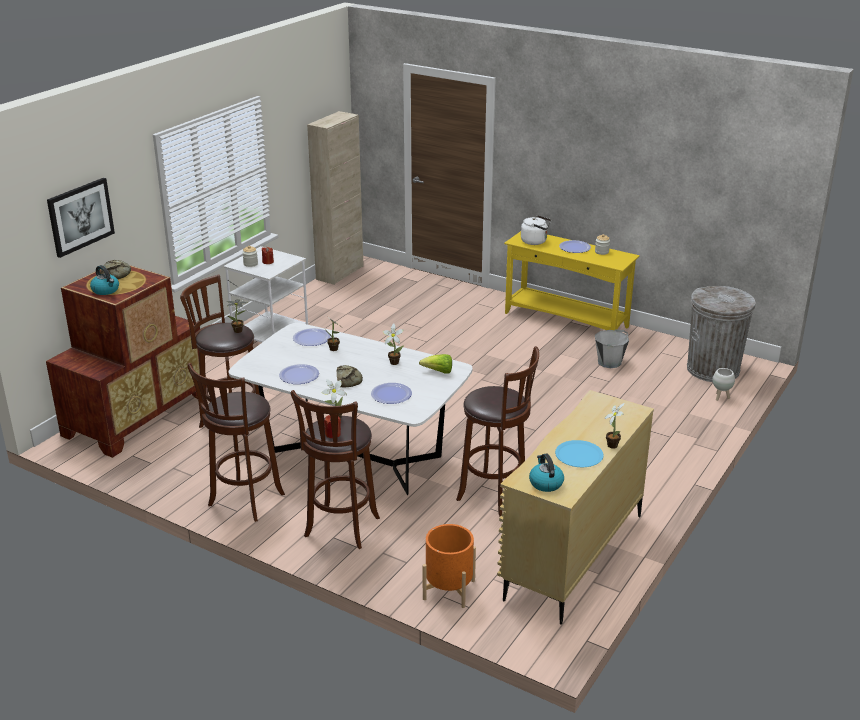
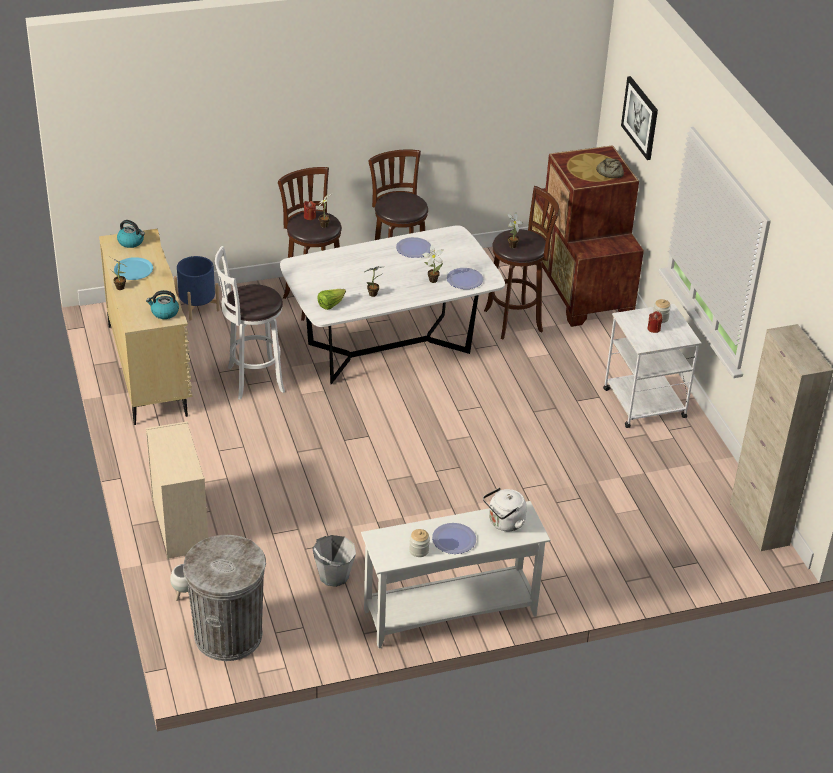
camera: 130 degrees right, 10 degrees up
(106, 290) = (581, 158): kettle -> kettle (164, 312)
(348, 380) = (377, 264): bread -> none
(391, 394) = (331, 270): plate -> none
(449, 589) = (197, 307): orange planter -> blue planter
(496, 494) = (252, 380): brown stool -> white stool
(566, 320) = (449, 613): yellow console table -> white console table
(680, 434) = (179, 524): none -> beige dresser

